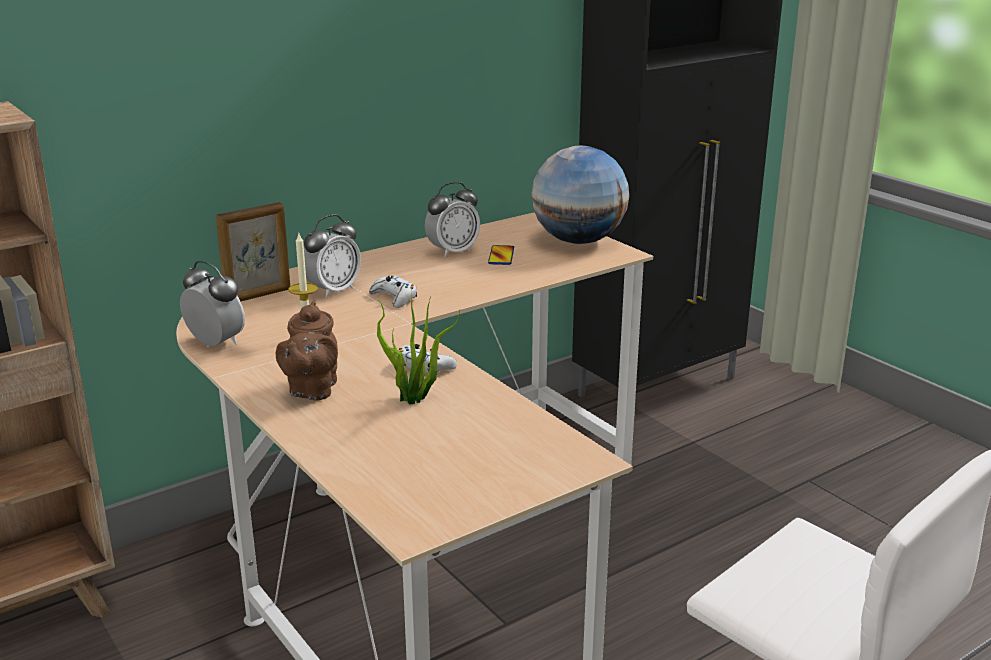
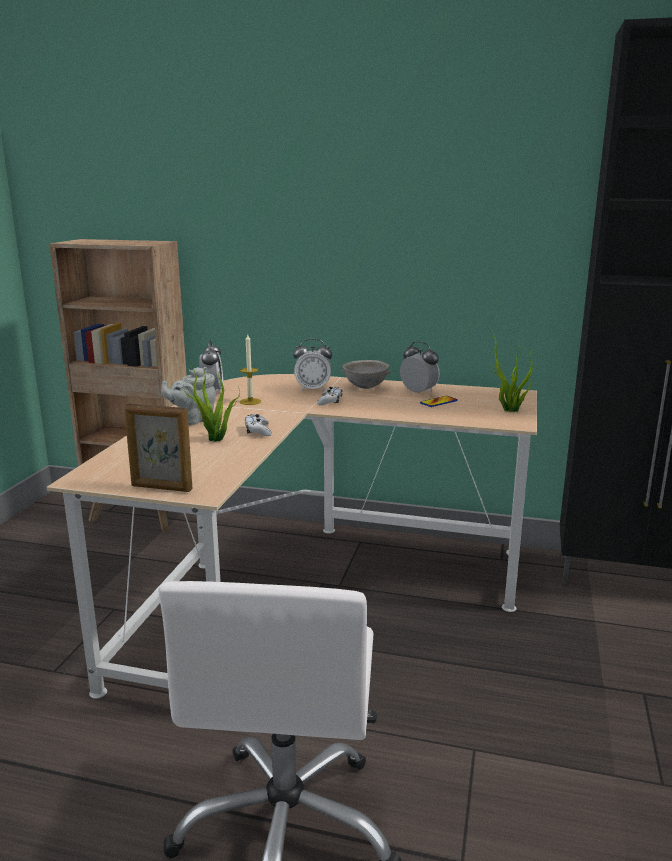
camera: 50 degrees right, 5 degrees down
(259, 296) = (278, 381): picture frame -> picture frame (161, 488)
(312, 390) = (193, 420): brown teapot -> grey teapot
(384, 266) = (365, 387): none -> grey bowl
(453, 252) = (418, 392): alarm clock -> alarm clock turned 150 degrees counterclockwise
(579, 241) = (508, 410): globe -> potted plant

